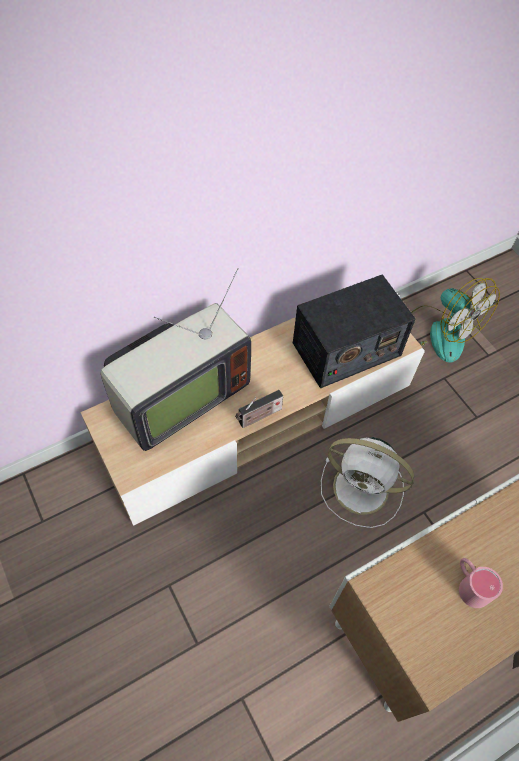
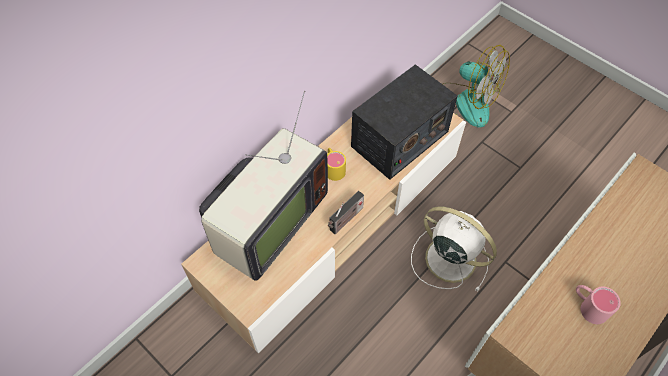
camera: 15 degrees left, 0 degrees up
(266, 360) = (333, 168): none -> yellow mug
(363, 489) = (448, 257): white fan -> white fan turned 150 degrees counterclockwise

